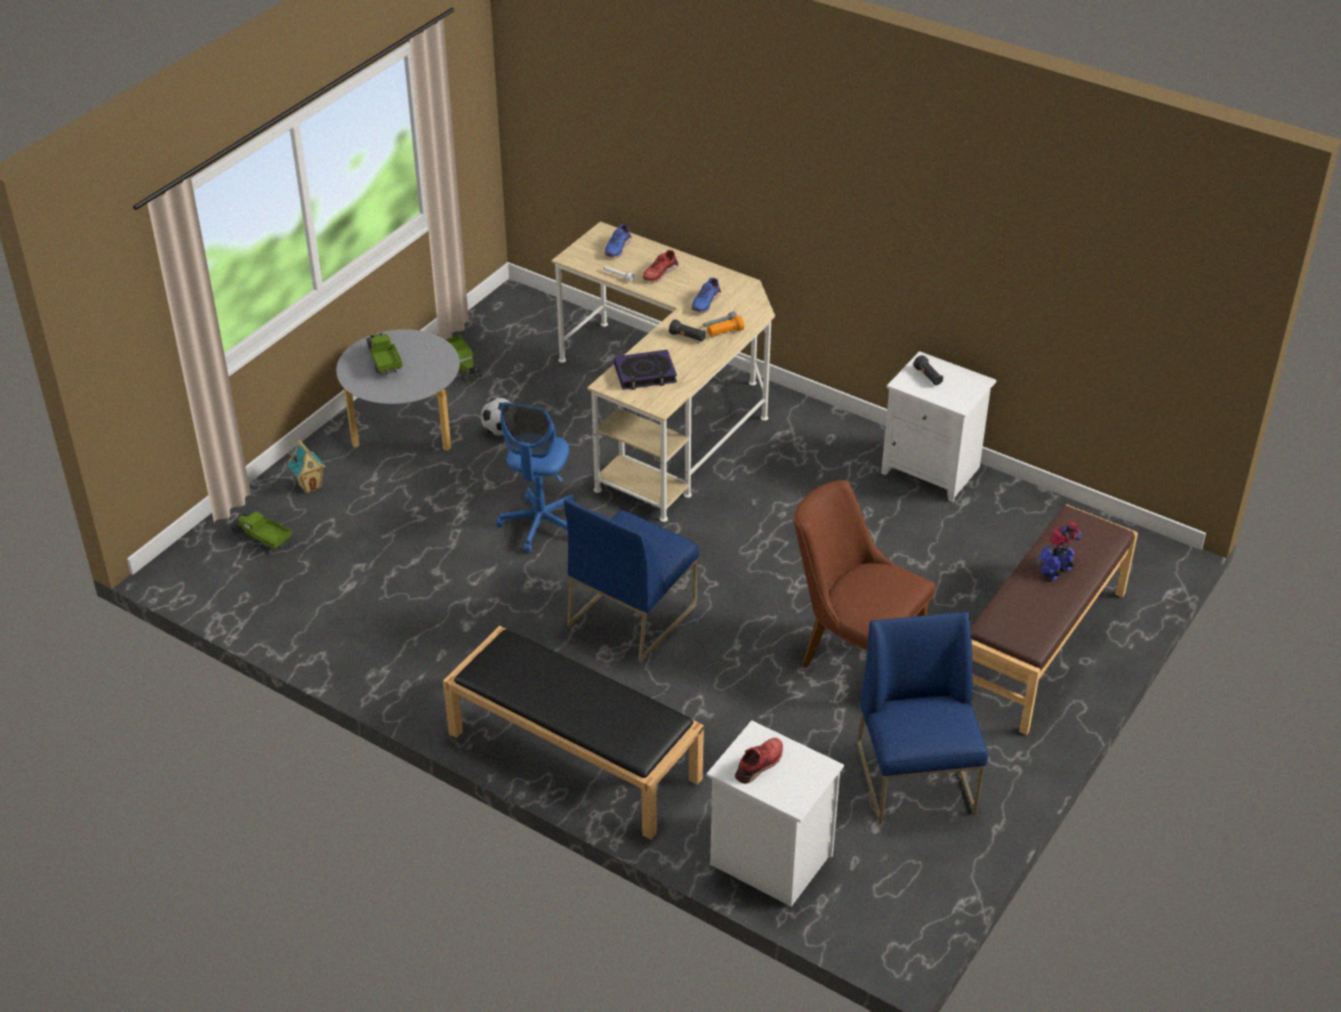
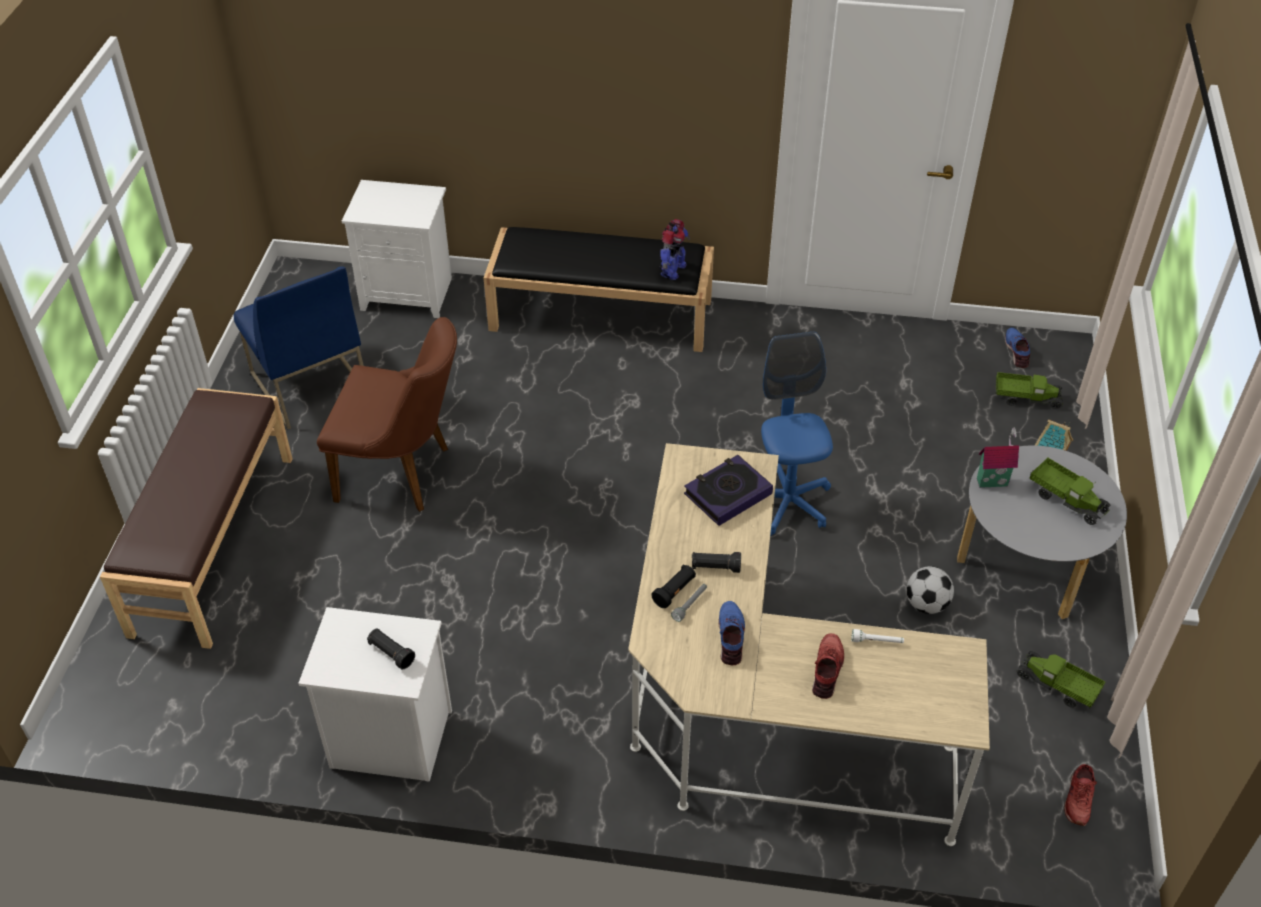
camera: 155 degrees right, 5 degrees up
(422, 387) = (991, 480): none -> toy house
(617, 247) = (920, 698): blue shoe -> blue shoe (1017, 351)
(631, 614) = (632, 442): blue chair -> none
(724, 333) = (674, 591): orange flashlight -> black flashlight
(759, 764) = (407, 202): red shoe -> red shoe (1078, 799)
(1057, 570) = (188, 486): toy robot -> toy robot (672, 270)

